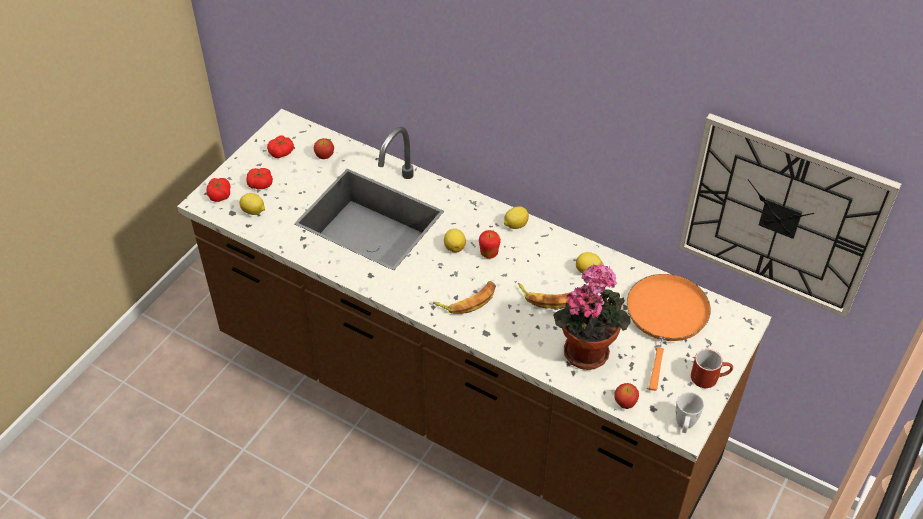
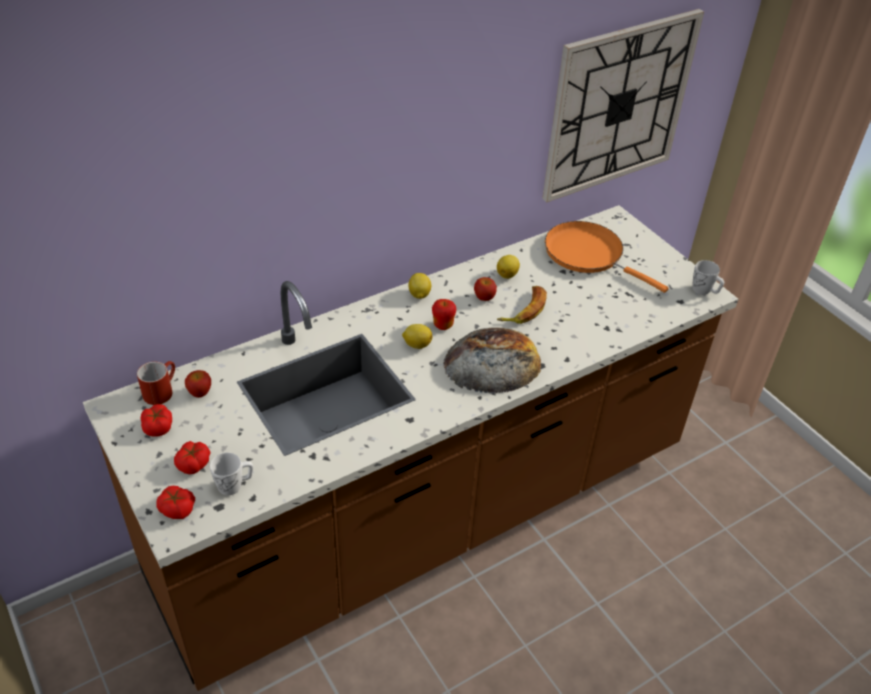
camera: 65 degrees left, 5 degrees down
(254, 211) = (235, 485): lemon -> white mug
(468, 300) = (493, 362): banana -> bread
(587, 349) = (597, 311): potted plant -> none
(625, 402) = (667, 313): apple -> apple (484, 297)
(709, 377) = (663, 259): red mug -> red mug (161, 390)

